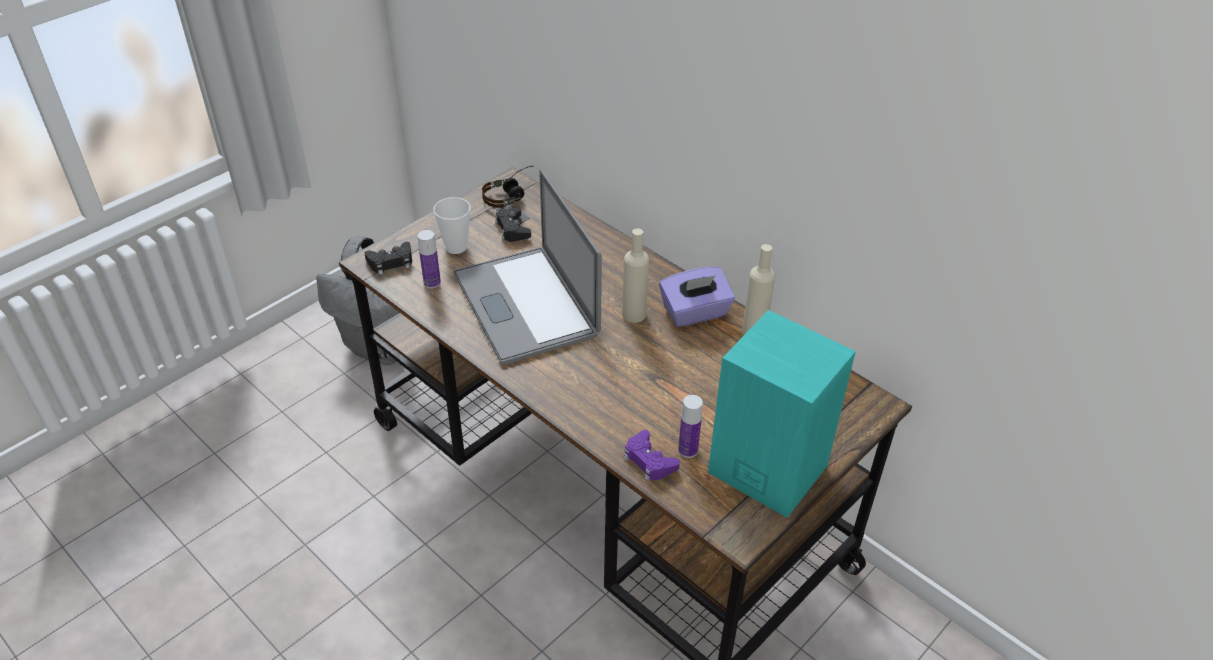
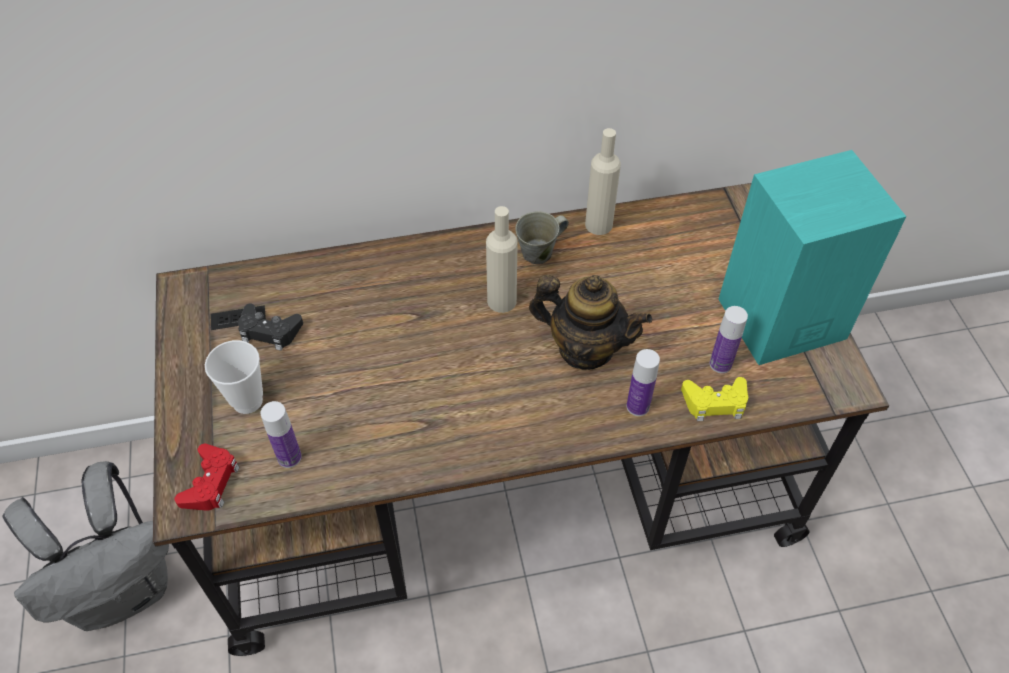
camera: 55 degrees left, 10 degrees up
(391, 262) = (210, 482): black game controller -> red game controller
(511, 194) = (207, 300): headphones -> none
(525, 304) = (406, 385): laptop -> none
(607, 420) = (638, 406): none -> bottle
(633, 372) = (585, 348): none -> teapot
(649, 461) = (715, 402): purple game controller -> yellow game controller
(695, 313) = (539, 253): purple tissue box -> grey mug

